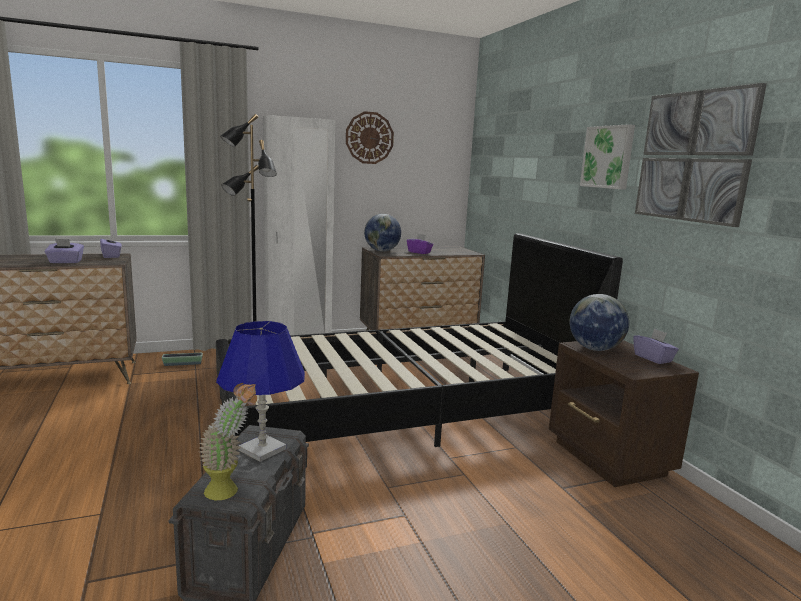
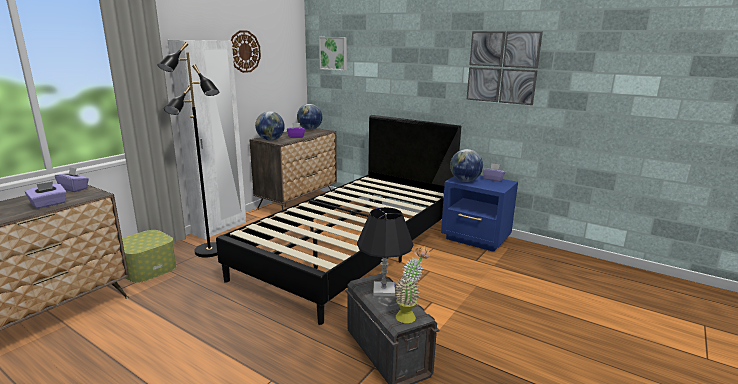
camera: 35 degrees left, 5 degrees up
(182, 364) = (147, 268): planter -> storage box
(262, 449) = (383, 289): blue table lamp -> black table lamp
(455, 249) = (309, 129): none -> globe
(608, 157) = (441, 65): picture -> picture (334, 53)
(609, 459) = (476, 239): brown nightstand -> blue nightstand

